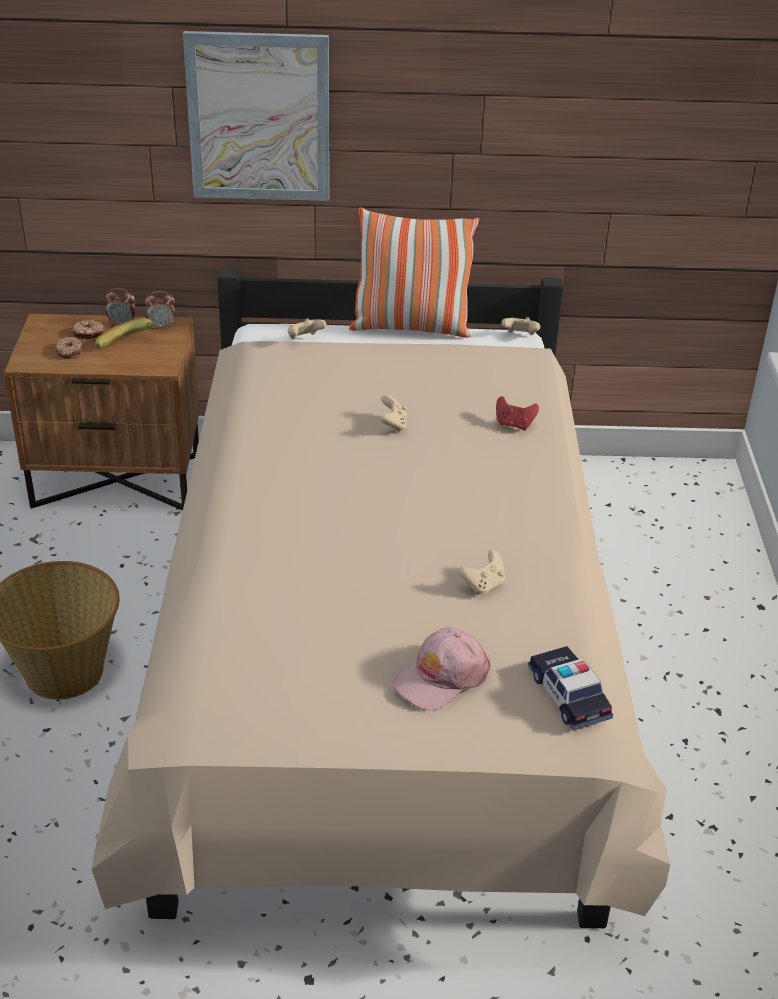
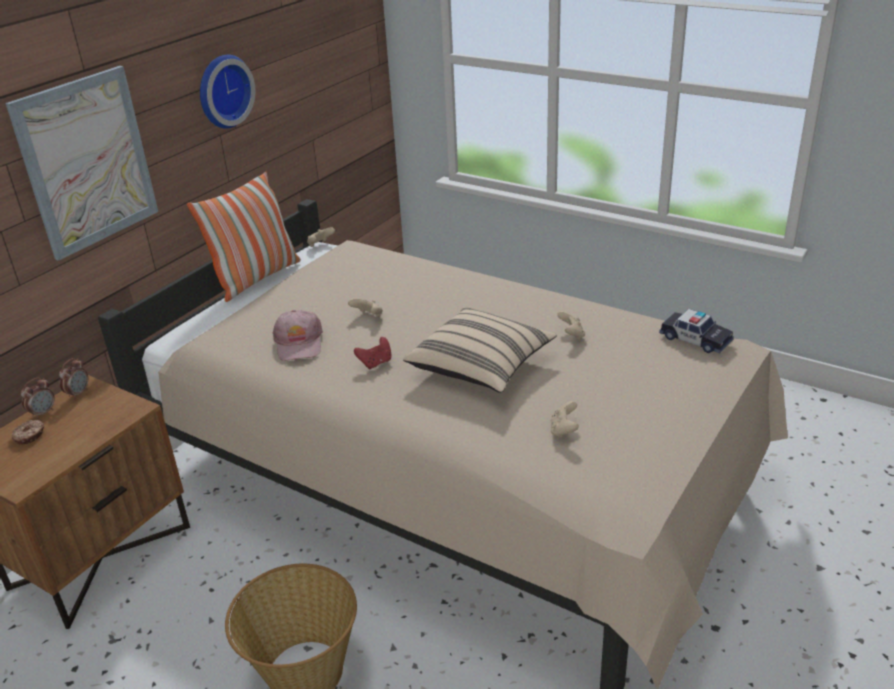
camera: 55 degrees left, 5 degrees down
(69, 352) = (42, 454): donut -> none
(129, 346) = (82, 418): banana -> none
(305, 339) = (216, 321): beige game controller -> beige game controller (563, 431)
(359, 538) = (481, 367): none -> beige pillow
(441, 677) = (649, 378): pink cap -> pink cap (299, 343)
(468, 105) = (222, 91): none -> wall clock
(514, 424) = (418, 274): red game controller -> red game controller (376, 363)
(568, 695) = (695, 339): toy car -> toy car turned 150 degrees counterclockwise

